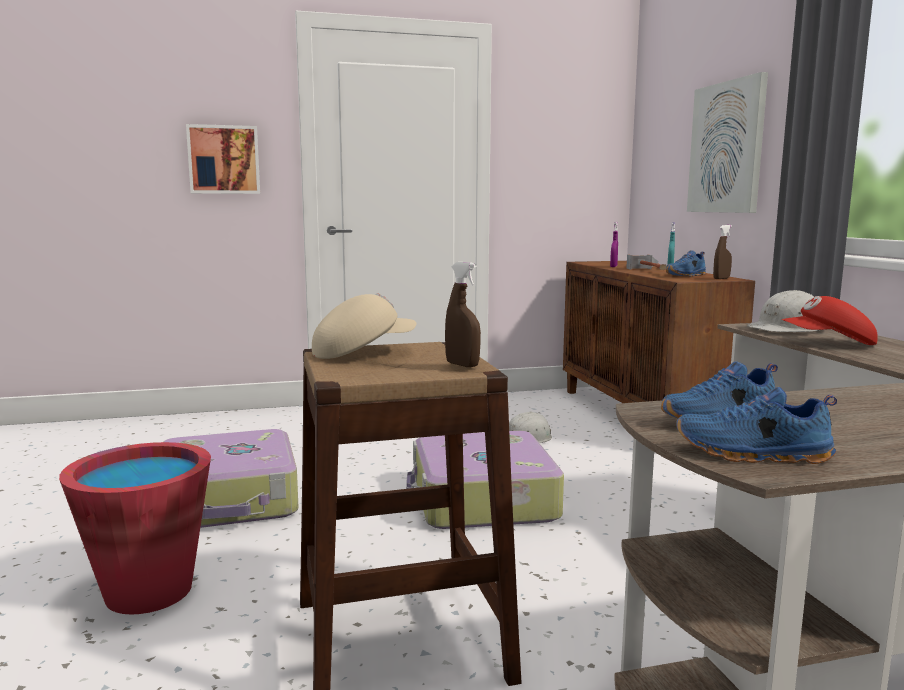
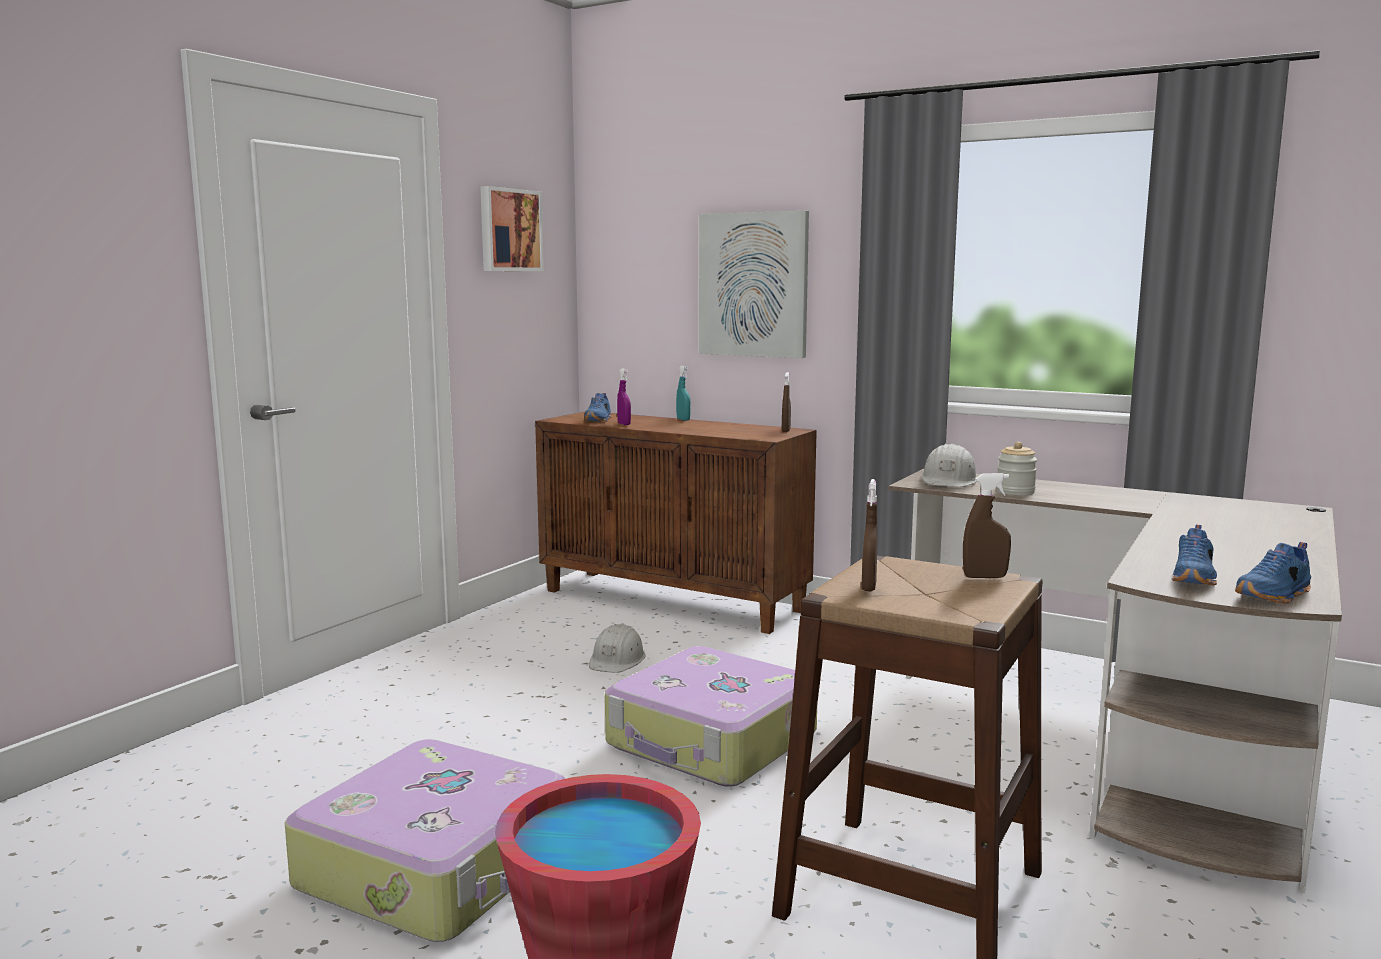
camera: 45 degrees left, 0 degrees up
(224, 160) = (81, 305): picture -> picture (509, 230)
(362, 352) = (868, 587): beige cap -> brown spray bottle
(653, 271) = (689, 427): hammer -> none
(687, 275) = (743, 430): blue shoe -> blue shoe (599, 420)
(829, 343) = (1015, 492): red cap -> jar

